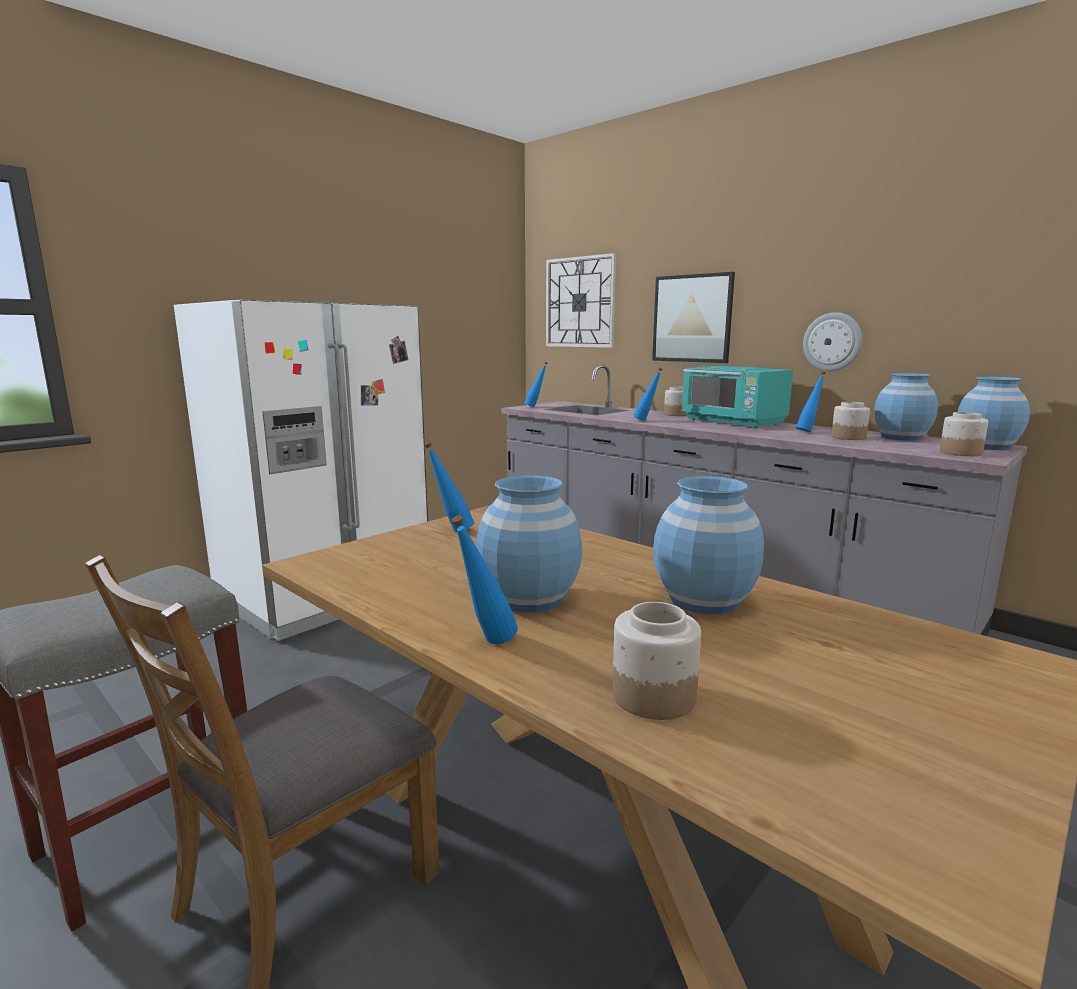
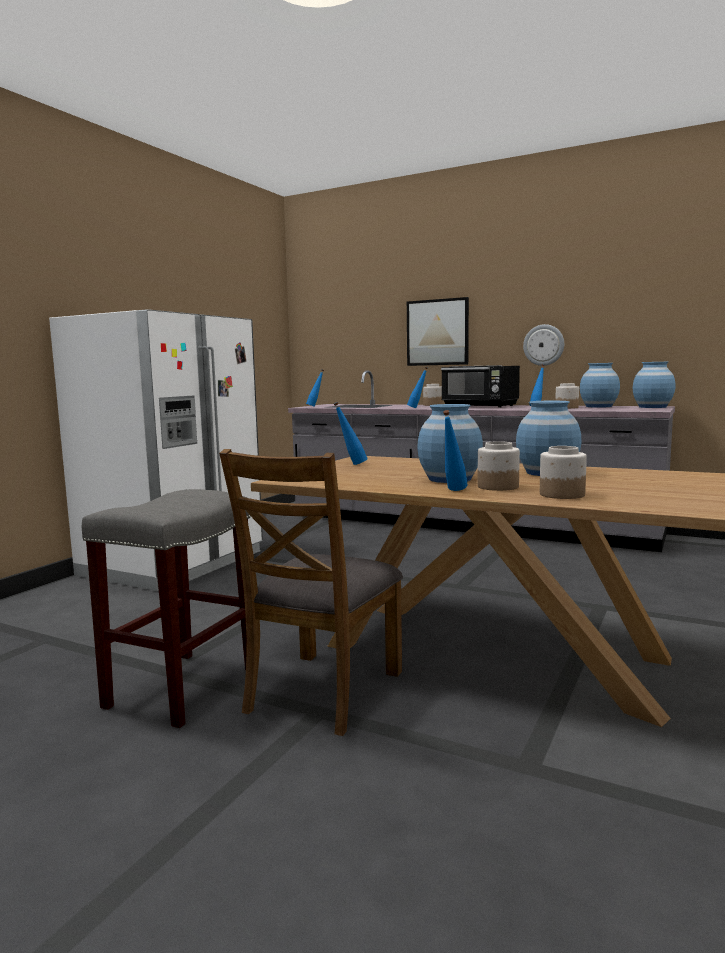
camera: 15 degrees left, 5 degrees down
(580, 302) = (341, 323): wall clock -> none
(733, 422) = (480, 406): turquoise microwave -> black microwave
(960, 453) = (640, 409): jar -> jar (497, 487)

